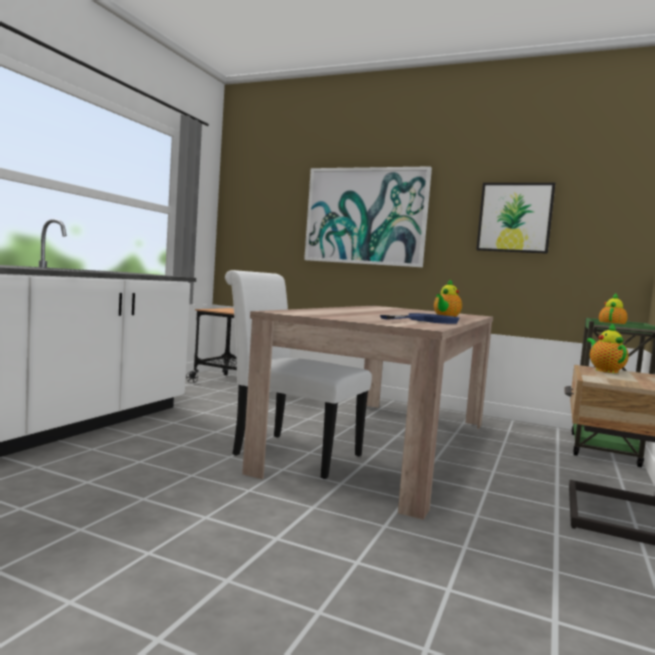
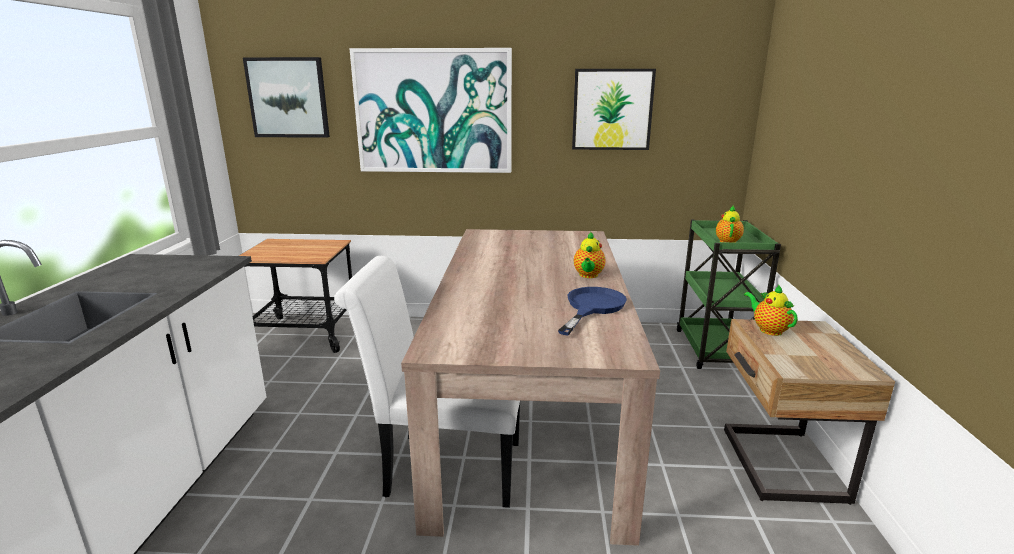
camera: 20 degrees left, 15 degrees up
(264, 204) = (288, 98): none -> picture

